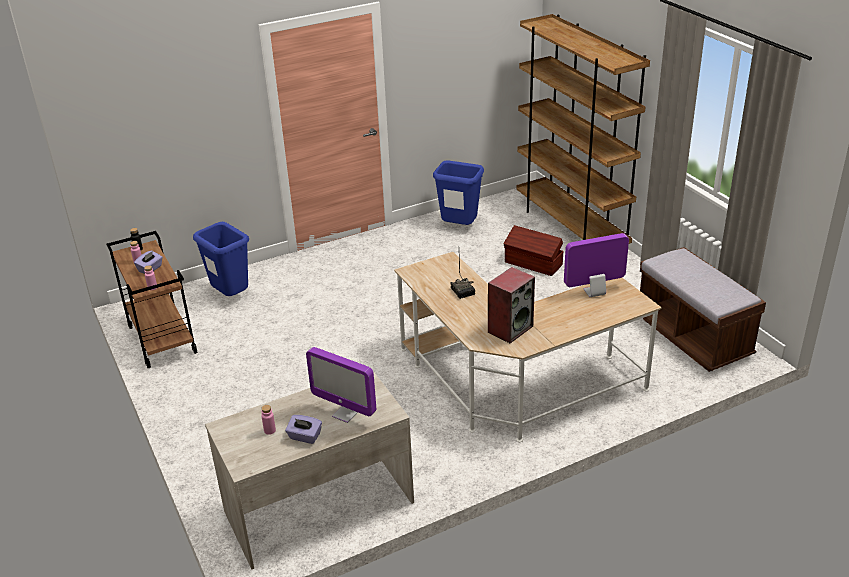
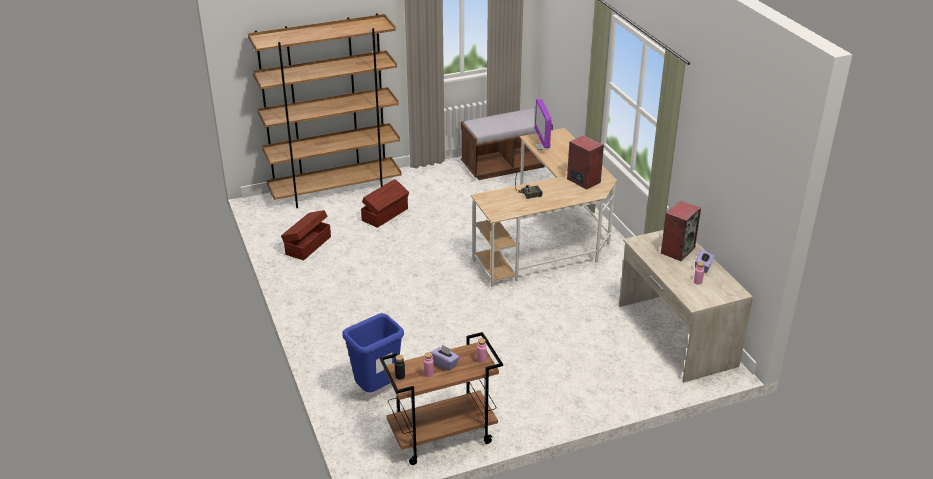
camera: 85 degrees left, 0 degrees up
(345, 413) = (677, 250): monitor -> speaker
(458, 228) = (307, 245): blue trash can -> brown storage box

